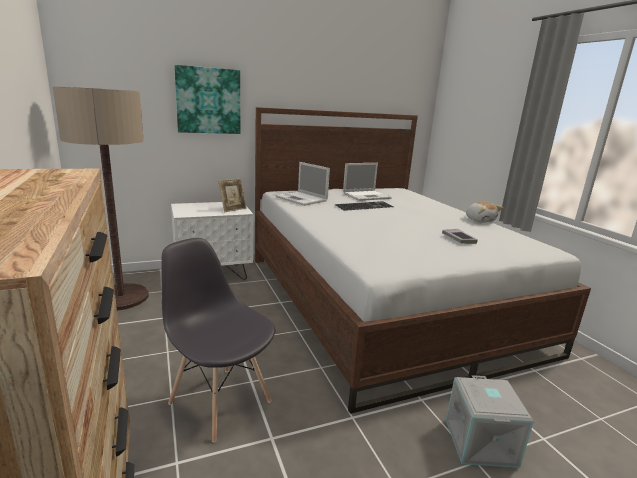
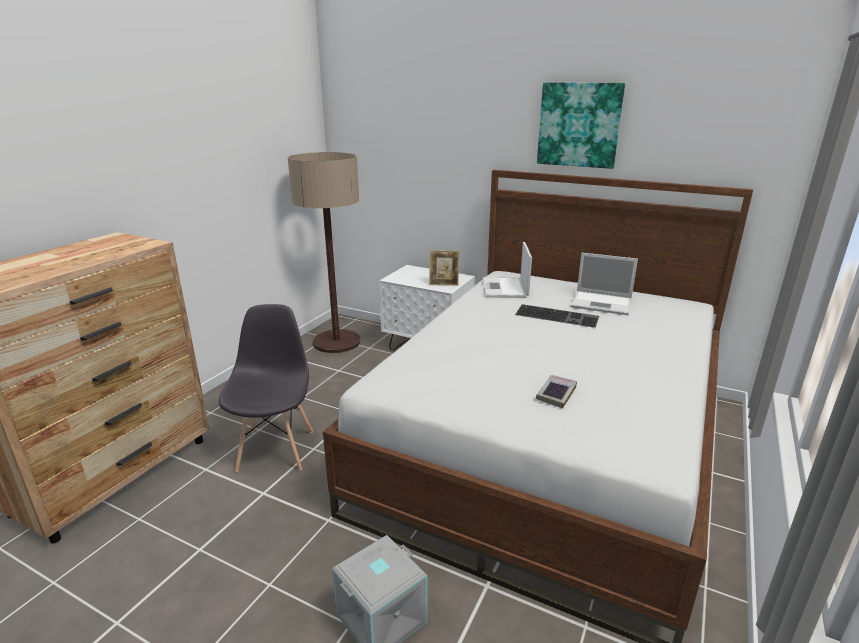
camera: 50 degrees right, 5 degrees up
(208, 101) = (446, 161): picture -> picture (579, 125)
(480, 220) = (681, 385): plush toy -> none

